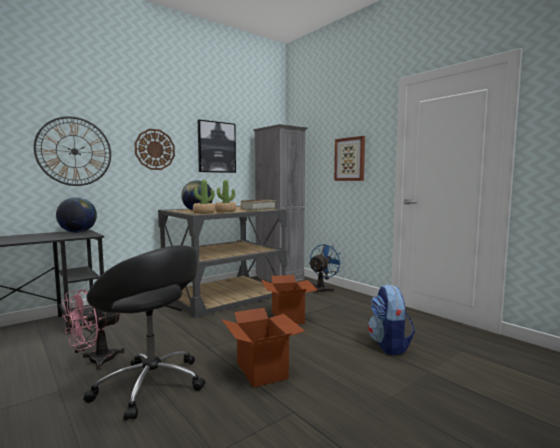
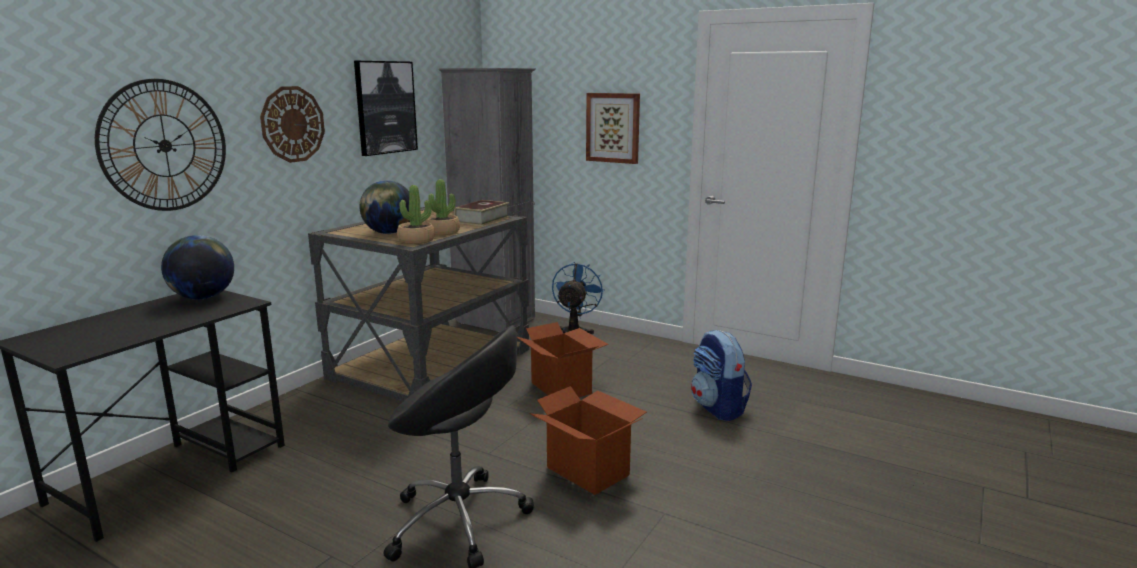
camera: 20 degrees left, 10 degrees up
(94, 362) = (336, 506): pink fan -> none

